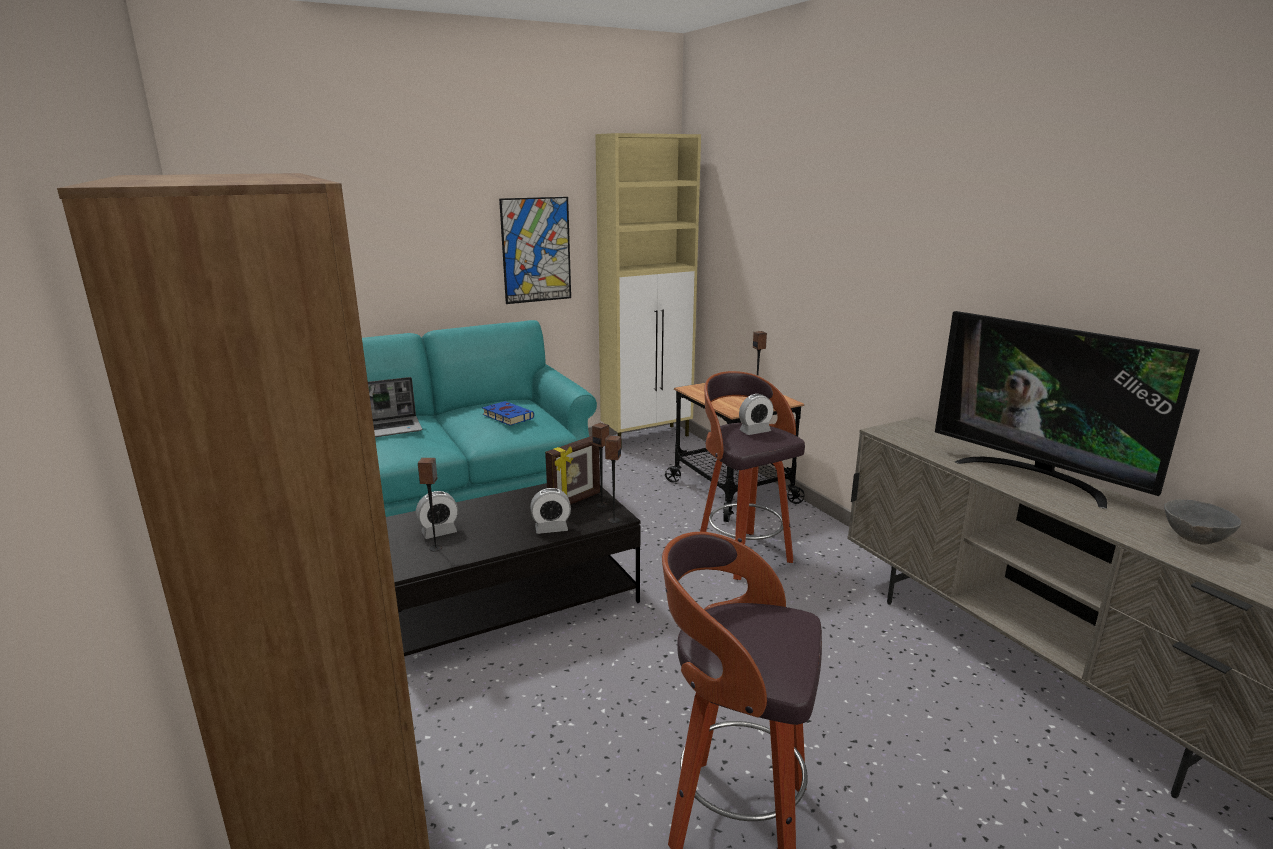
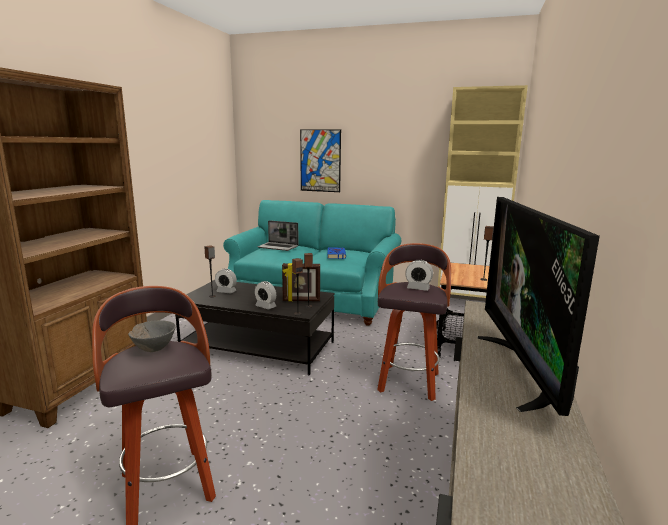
camera: 45 degrees right, 5 degrees down
(536, 250) = (406, 165): picture -> picture (320, 160)
(1193, 540) = (546, 474): grey bowl -> grey bowl (153, 349)

